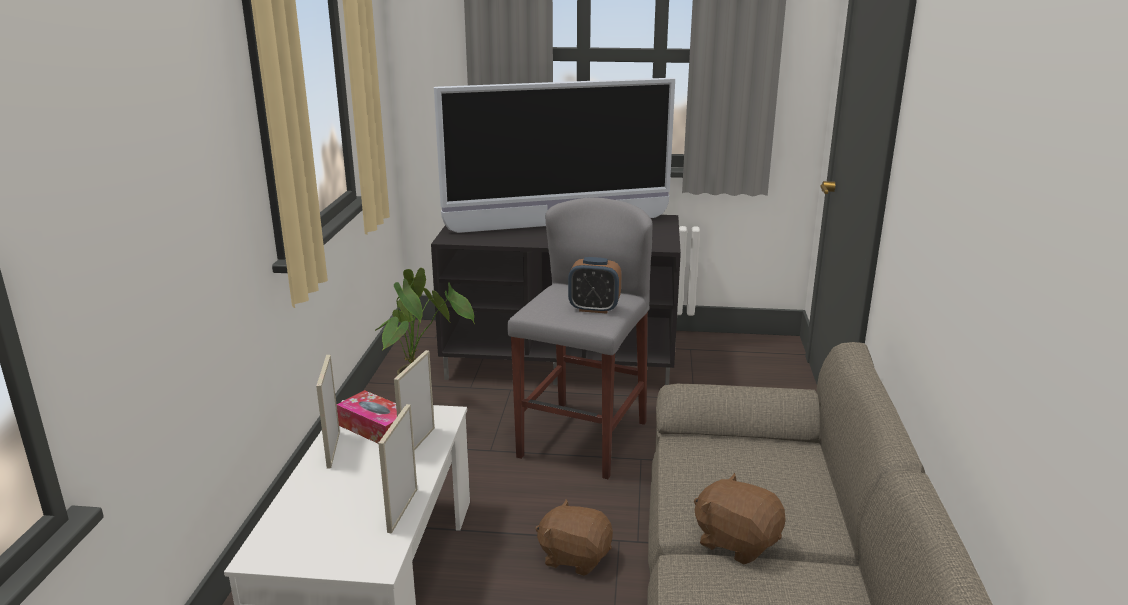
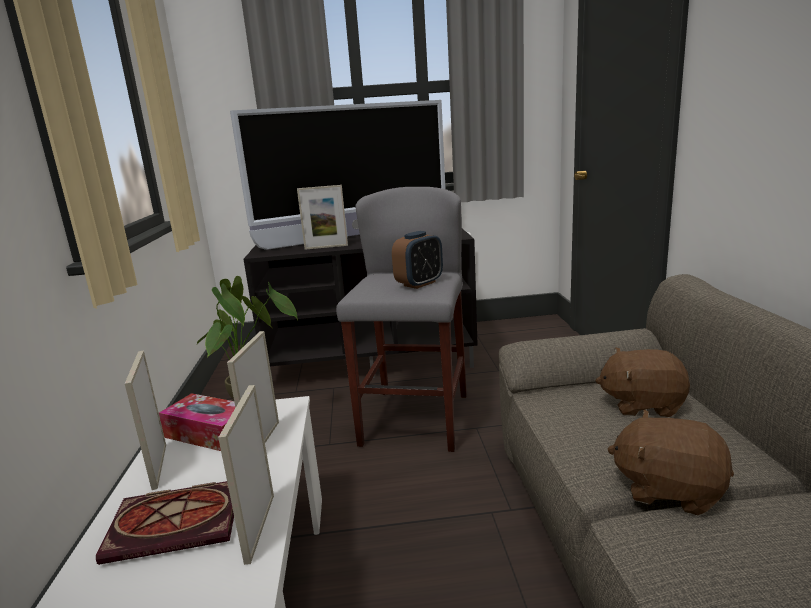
camera: 10 degrees left, 5 degrees down
(345, 496) = (179, 522): none -> book
(519, 239) = (326, 247): none -> picture frame
(575, 557) = (453, 540): brown plush toy -> brown plush toy (641, 404)
(594, 308) = (419, 284): alarm clock -> alarm clock turned 45 degrees counterclockwise

